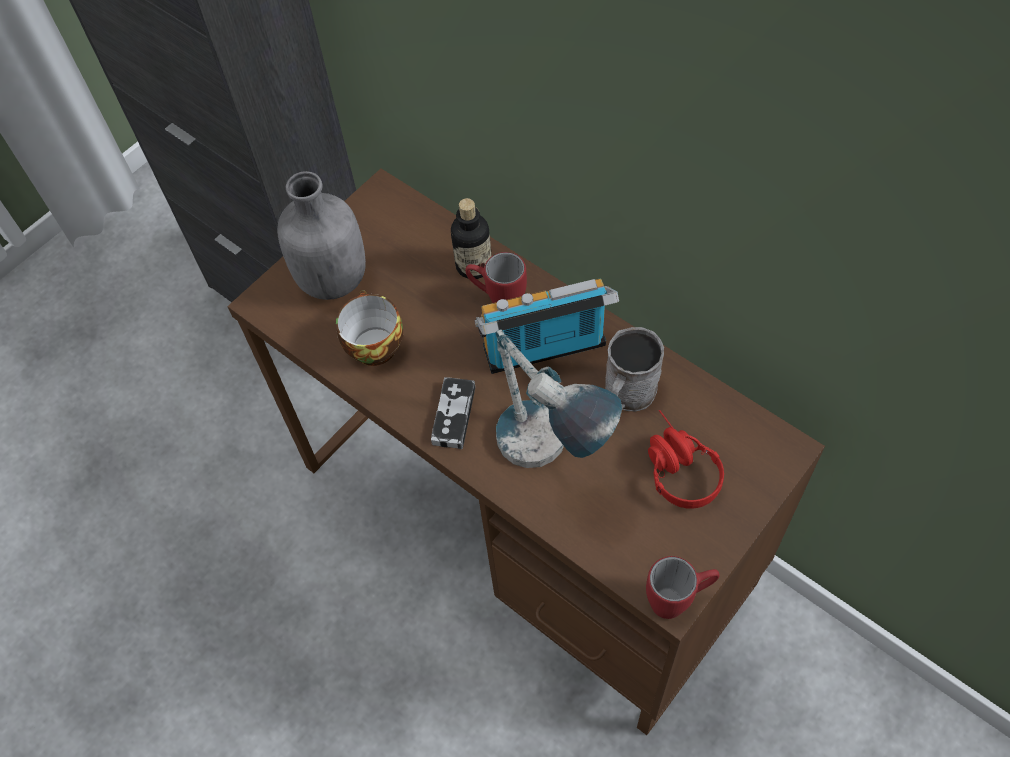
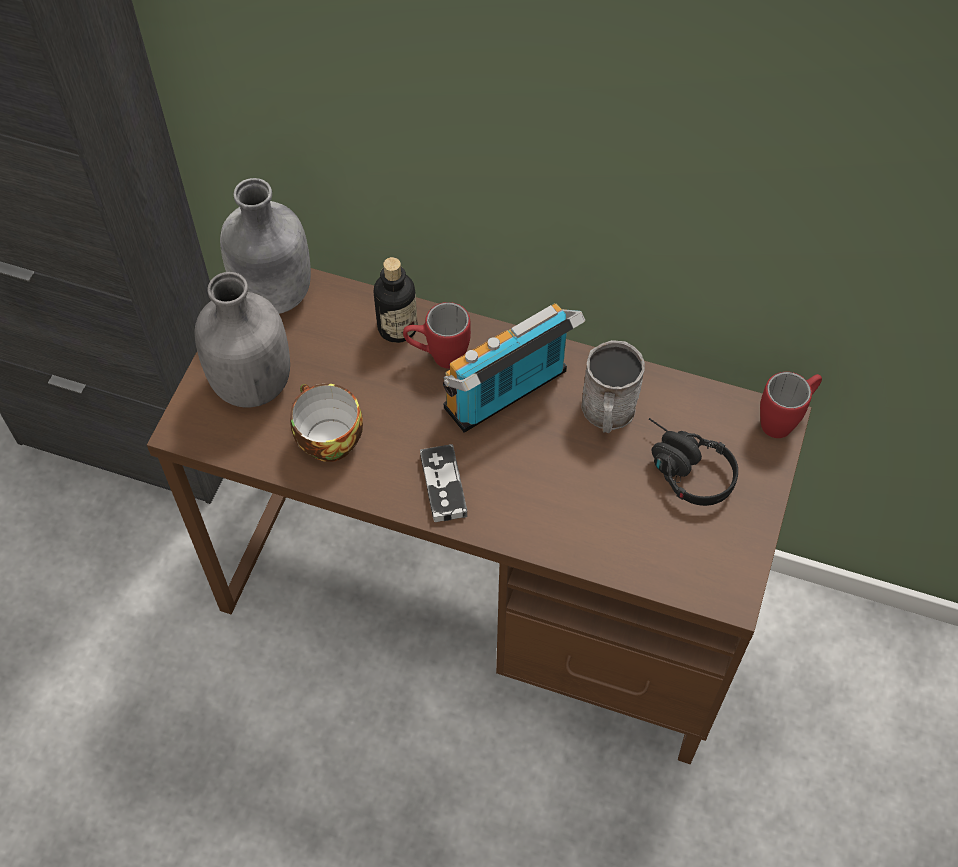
camera: 25 degrees left, 0 degrees up
(382, 210) = (273, 295): none -> grey bottle
(549, 459) = (559, 500): table lamp -> none
(675, 466) = (682, 469): red headphones -> black headphones
(678, 600) = (737, 594): red mug -> red mug (785, 419)

